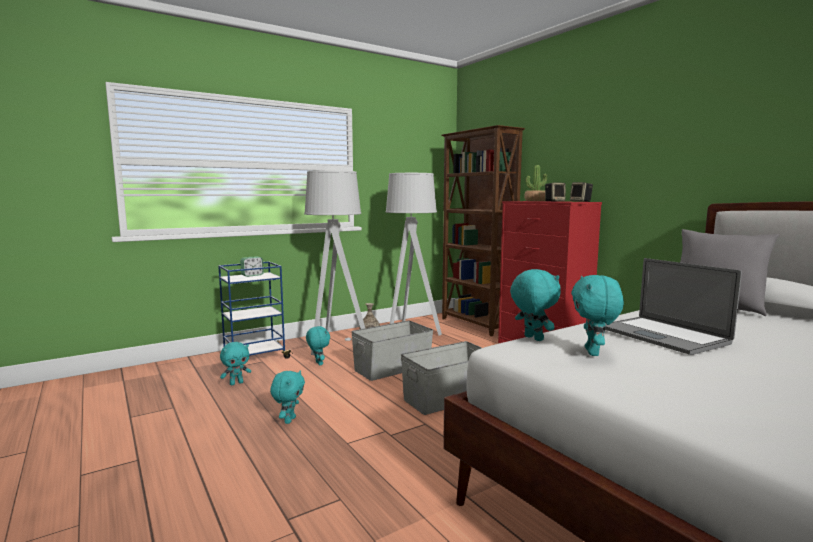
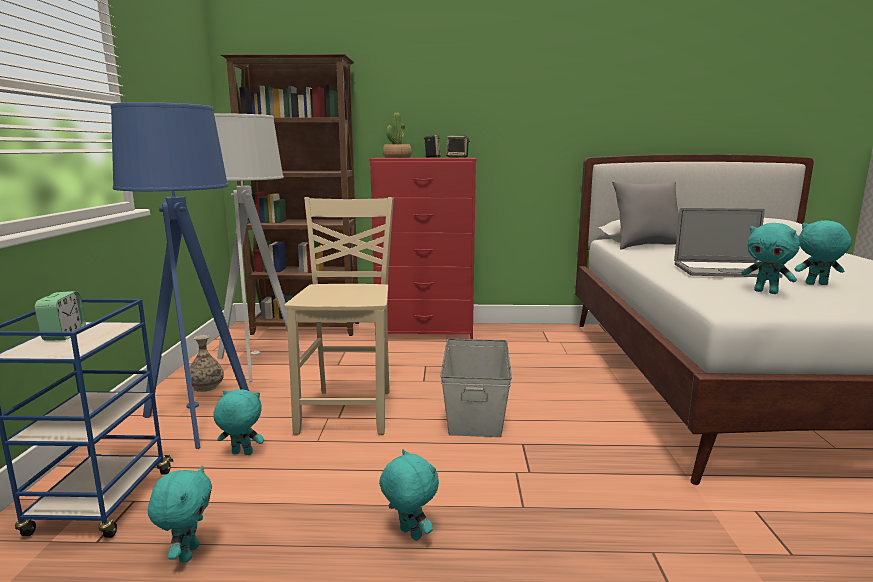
camera: 55 degrees left, 5 degrees up
(336, 346) = (199, 421): grey floor lamp -> blue floor lamp
(393, 368) = (349, 410): grey storage box -> beige chair
(532, 338) = (702, 296): turquoise plush toy -> turquoise plush toy (816, 284)

